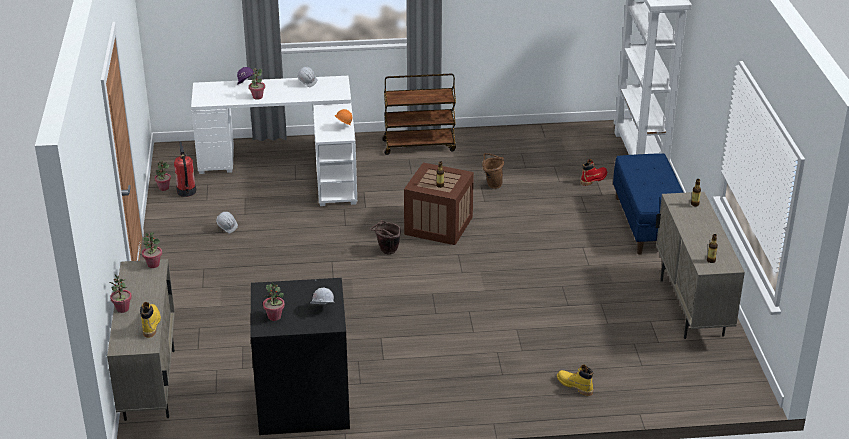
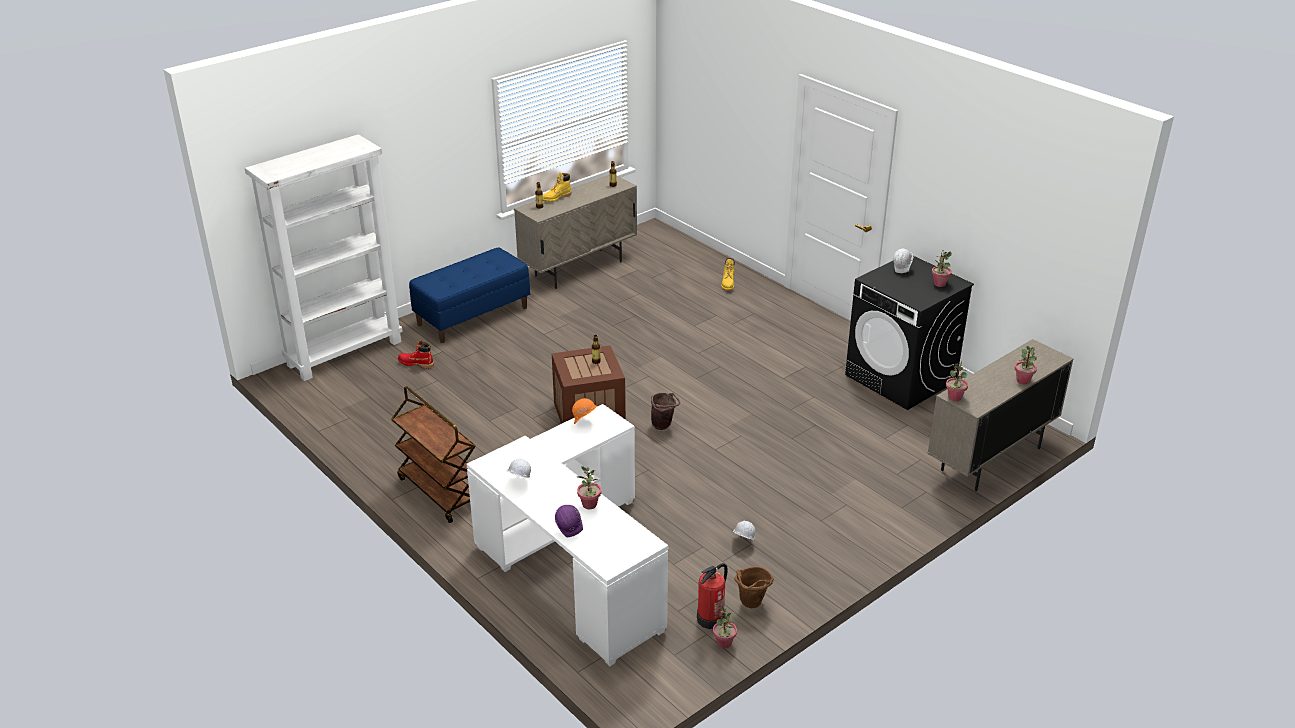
camera: 125 degrees left, 0 degrees up
(151, 324) = (1014, 358): yellow boot -> yellow boot (556, 198)
(492, 184) = (480, 414): brown bucket -> brown bucket (751, 605)

